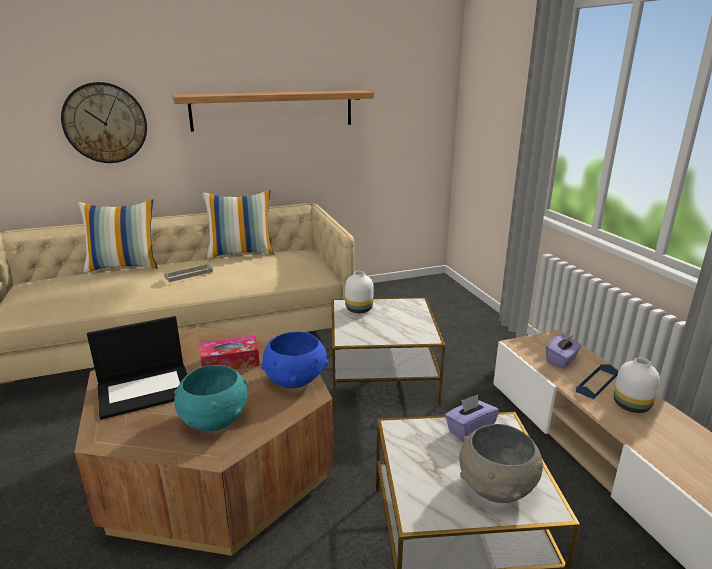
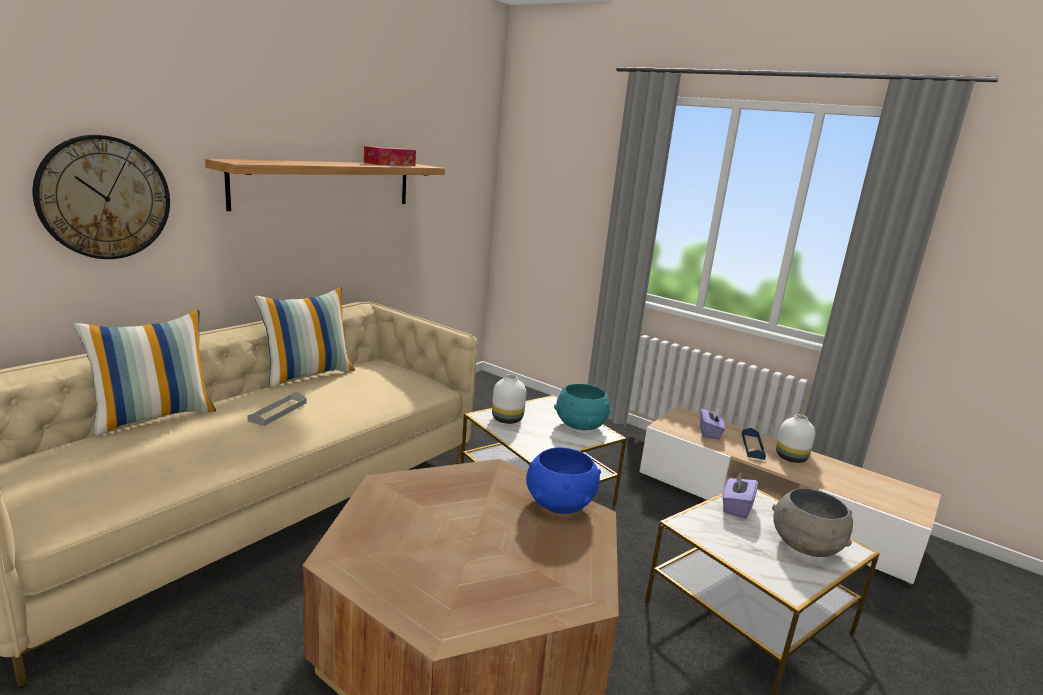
camera: 35 degrees left, 5 degrees down
(146, 390) = (415, 563): laptop -> none
(214, 419) = (538, 568): turquoise bowl -> turquoise bowl (580, 425)
(230, 362) = (468, 504): tissue box -> tissue box (389, 164)

